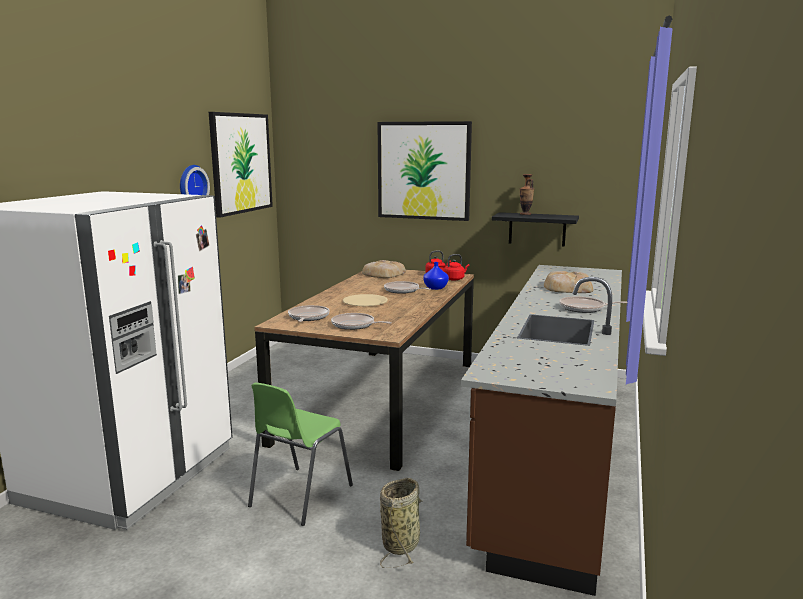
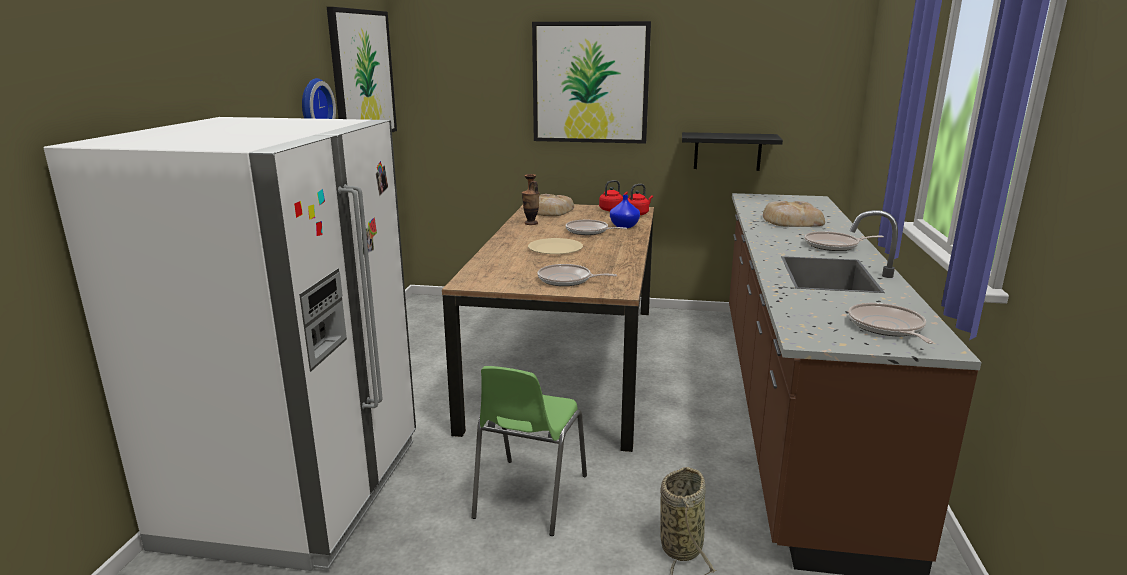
camera: 10 degrees left, 5 degrees up
(308, 317) = (501, 273): frying pan -> frying pan (887, 327)
(525, 214) = (716, 134): vase -> vase (531, 223)

